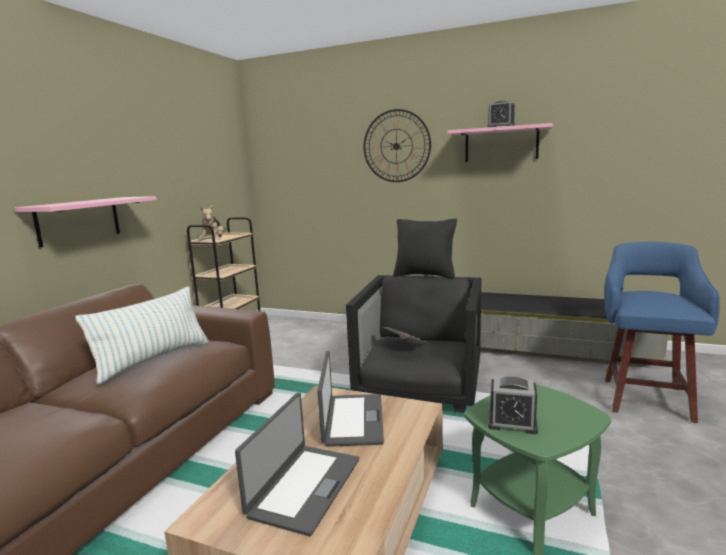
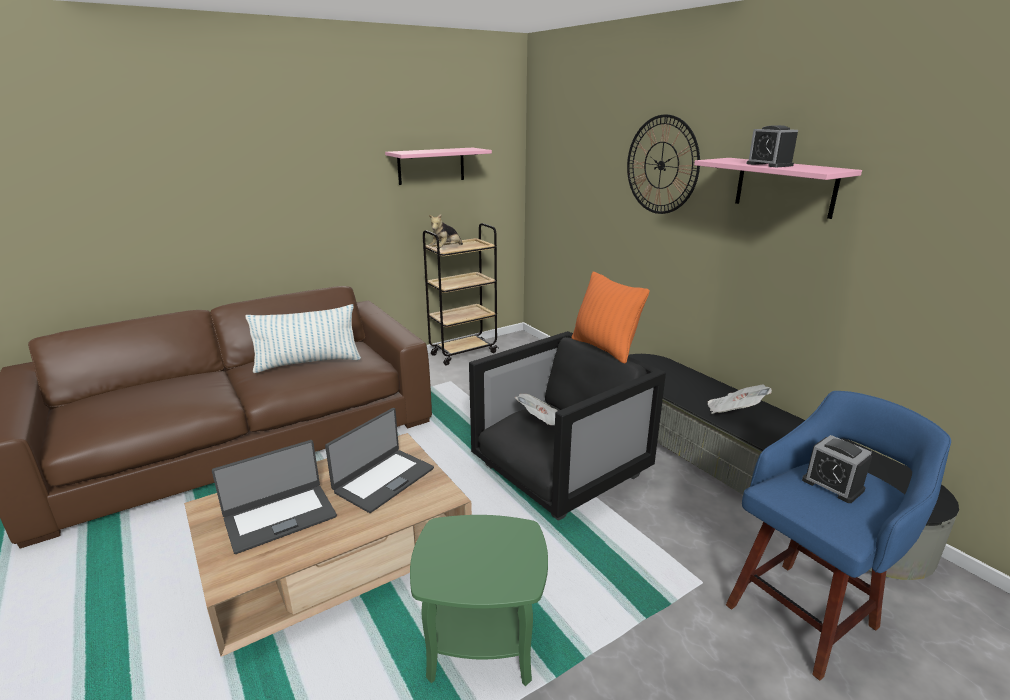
camera: 35 degrees right, 10 degrees up
(79, 220) = (306, 221): pink shelf -> pink shelf (431, 166)
(425, 275) = (604, 348): black pillow -> orange pillow
(509, 302) = (734, 412): none -> newspaper
(512, 422) = (446, 550): alarm clock -> alarm clock (832, 485)

